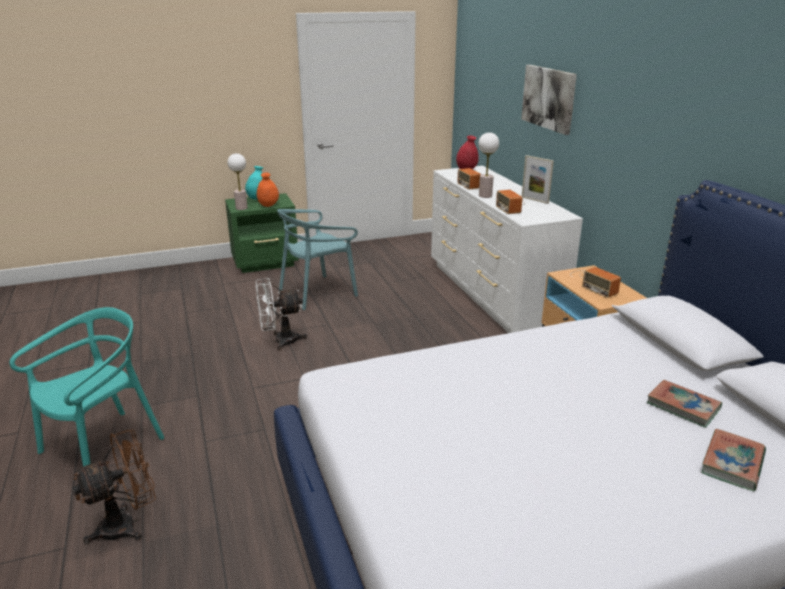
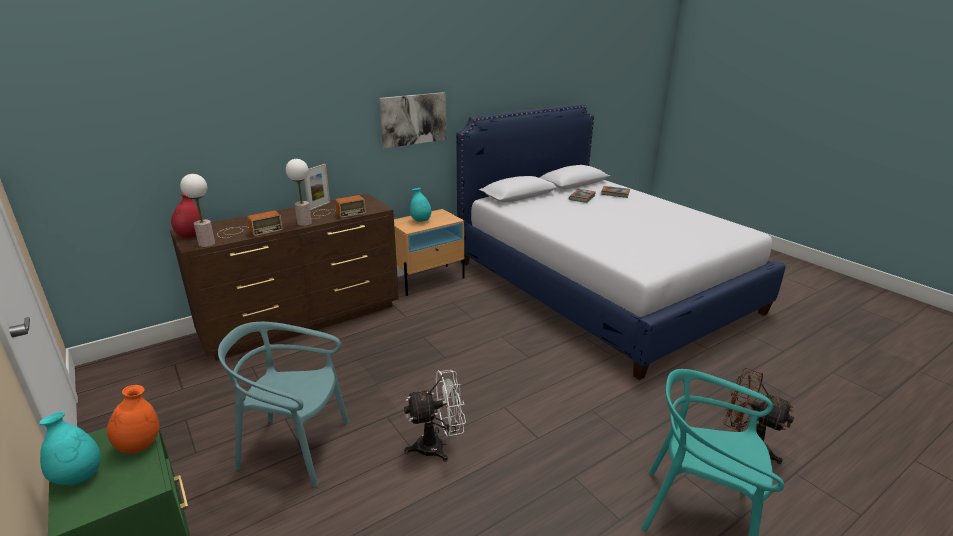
camera: 105 degrees left, 0 degrees up
(241, 208) = (144, 481): table lamp -> table lamp (206, 244)
(280, 341) = (437, 446): white fan -> white fan turned 75 degrees counterclockwise
(317, 293) = (295, 448): turquoise chair -> turquoise chair turned 150 degrees clockwise
(491, 294) = (304, 320): white dresser -> brown dresser
(549, 98) = (277, 115): picture -> picture (413, 119)
(593, 282) = (421, 221): radio -> turquoise vase

